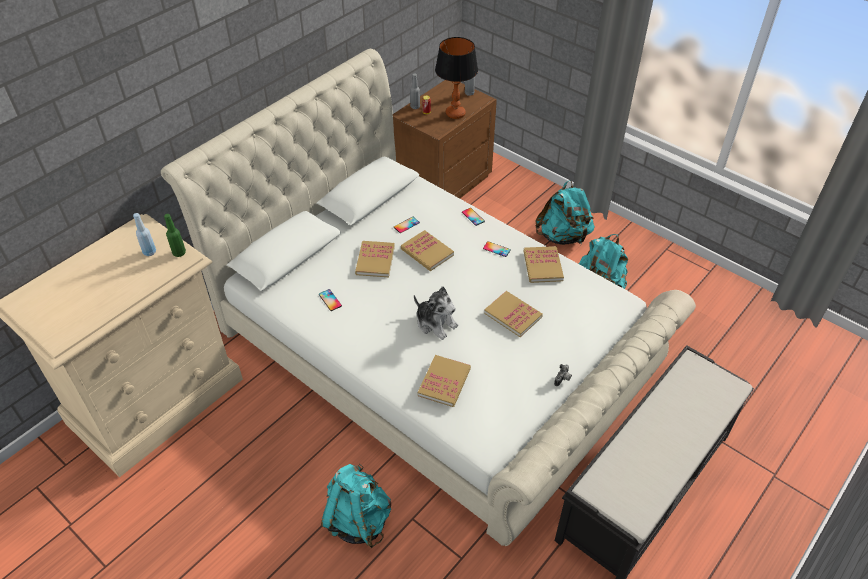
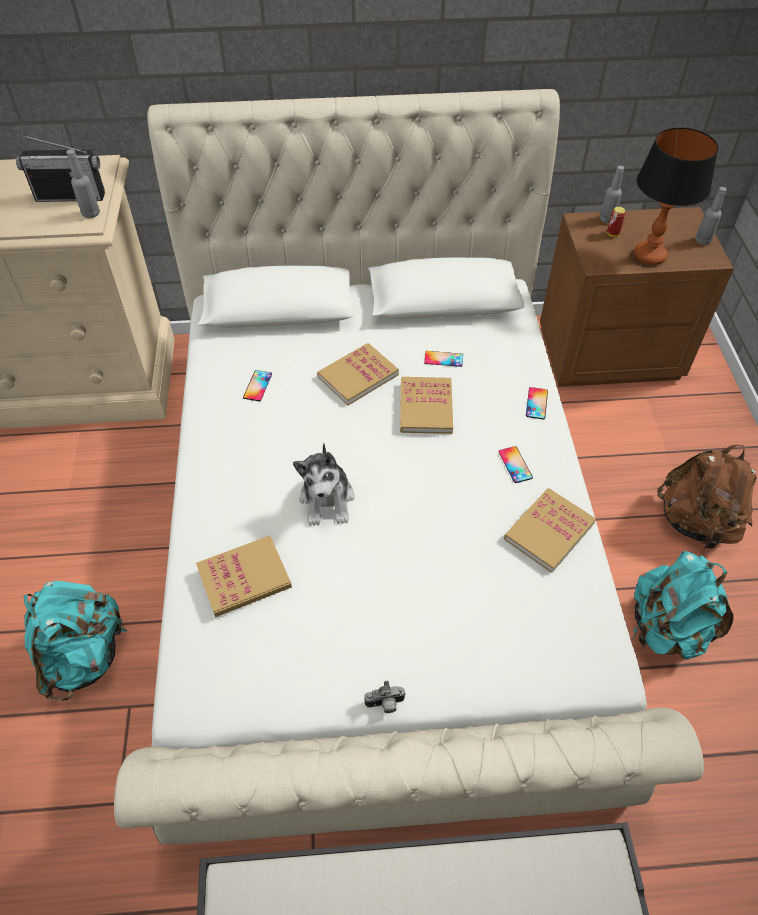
camera: 45 degrees right, 5 degrees up
(149, 252) = (71, 196): blue bottle -> radio
(179, 253) = (91, 214): green bottle -> grey bottle
(513, 315) = (430, 564): book -> none
(563, 236) = (696, 522): turquoise backpack -> brown backpack

